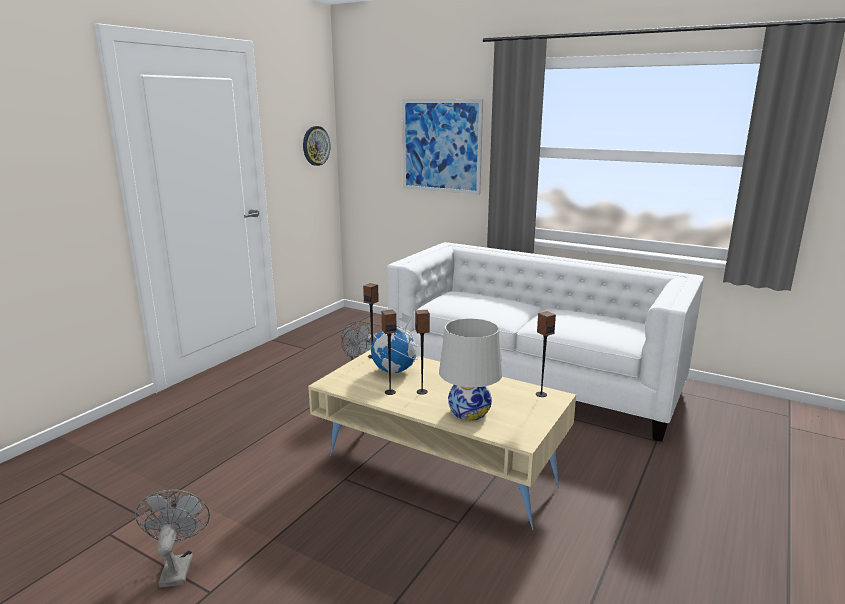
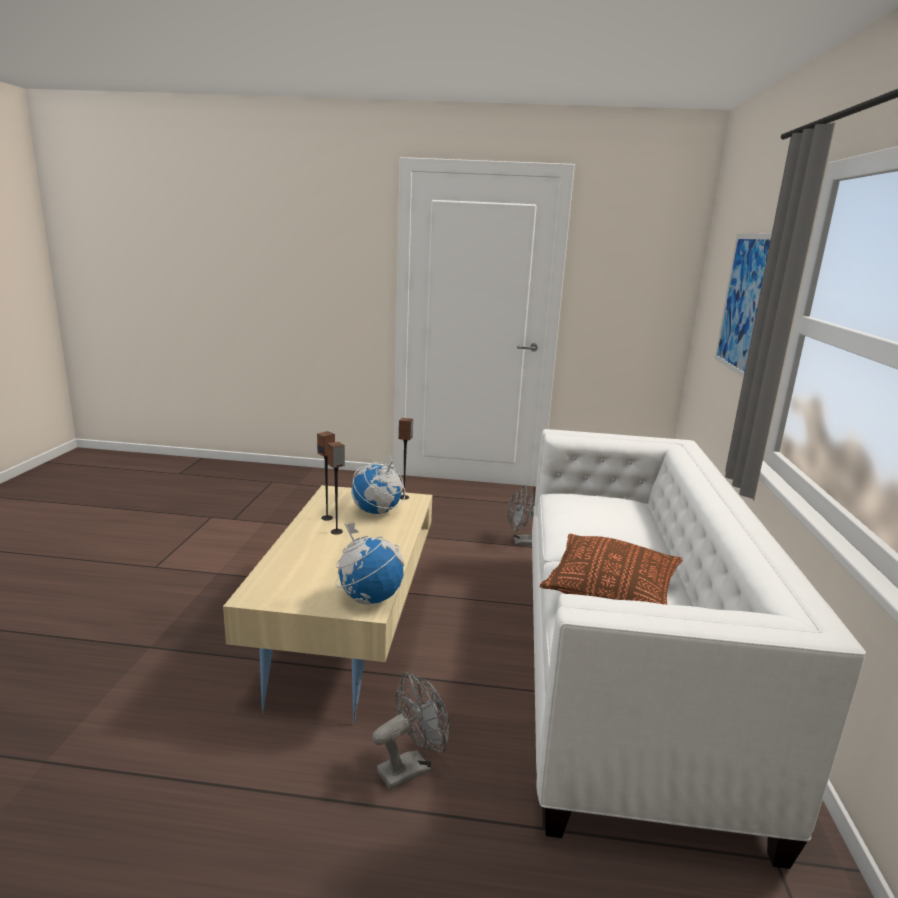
camera: 65 degrees right, 0 degrees up
(177, 566) = (181, 548): grey fan -> grey fan (411, 767)
(315, 146) = (655, 289): wall clock -> none
(469, 412) = (301, 561): white table lamp -> none
(541, 394) = (369, 598): speaker -> globe
(575, 322) = (610, 591): none -> brown pillow

